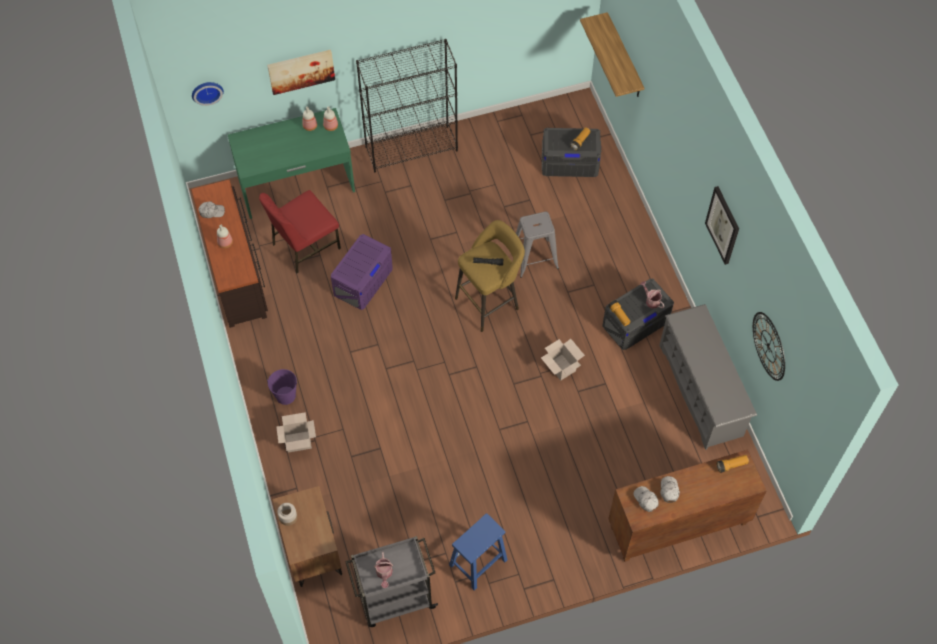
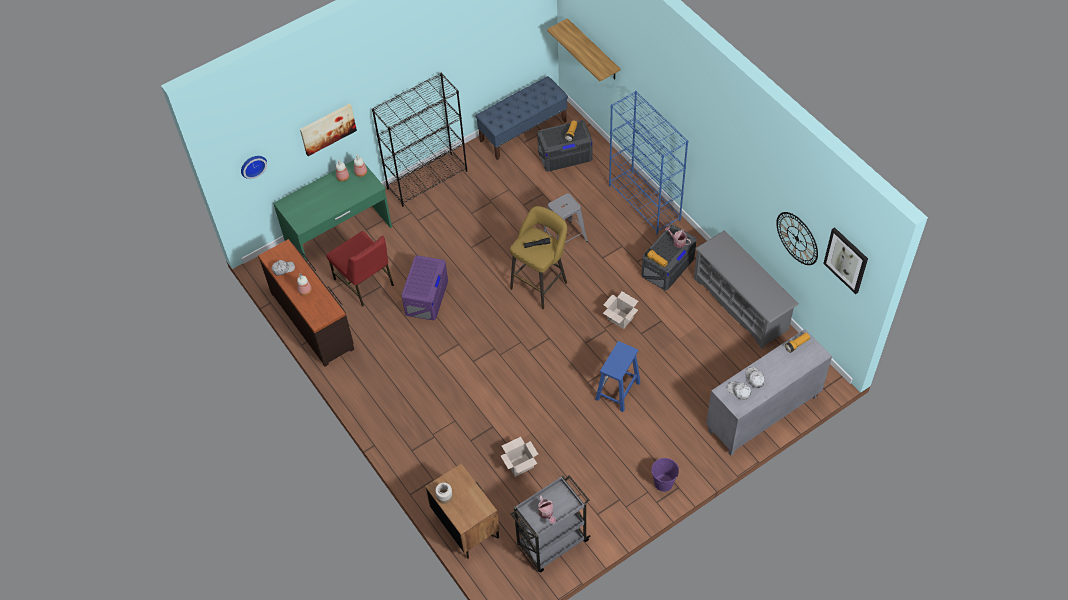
camera: 15 degrees left, 5 degrees down
(285, 395) = (395, 408): purple bucket -> purple bucket (663, 483)
(299, 441) = (420, 441): cardboard box -> cardboard box (520, 464)
(304, 246) = (365, 282): red chair -> red chair turned 75 degrees counterclockwise
(477, 563) = (610, 494): blue stool -> blue stool (617, 391)
(534, 121) = (523, 131): none -> blue bench
(637, 242) = (645, 203): none -> blue bookcase
(677, 526) = (763, 415): brown cabinet -> grey cabinet
(723, 225) = (728, 153): picture -> picture (846, 260)

